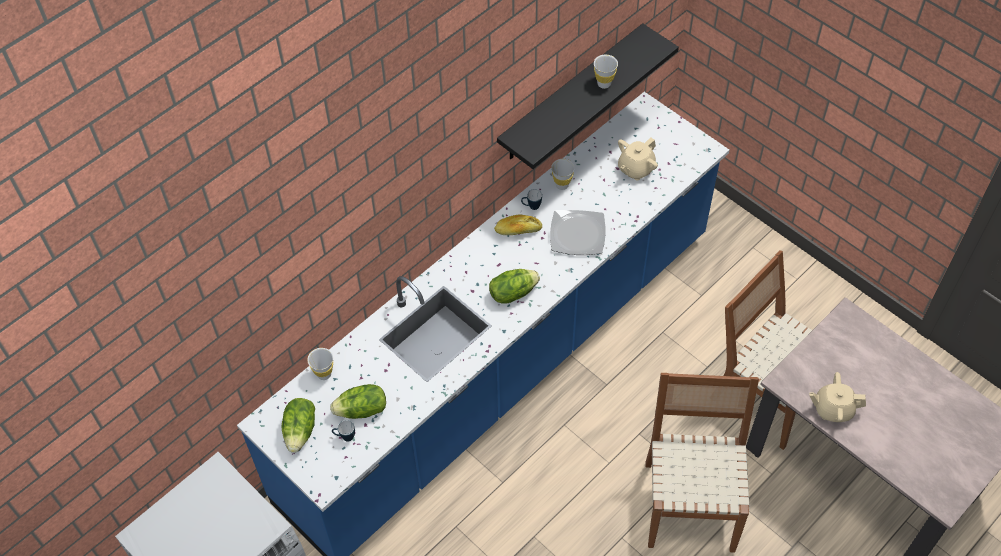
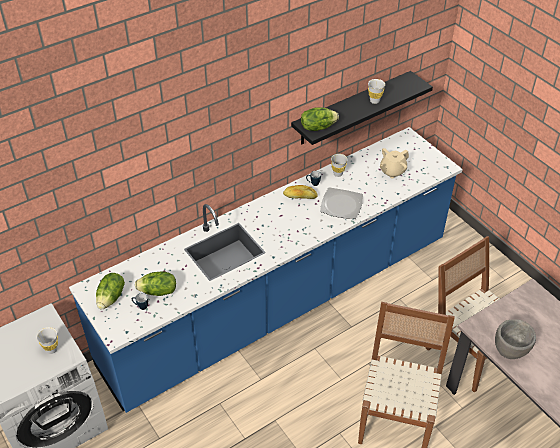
camera: 10 degrees right, 10 degrees down
(324, 374) = (139, 264): white cup -> white cup (52, 349)
(512, 293) = (286, 234): lettuce -> lettuce (318, 127)
(832, 409) = (510, 352): beige teapot -> grey bowl

